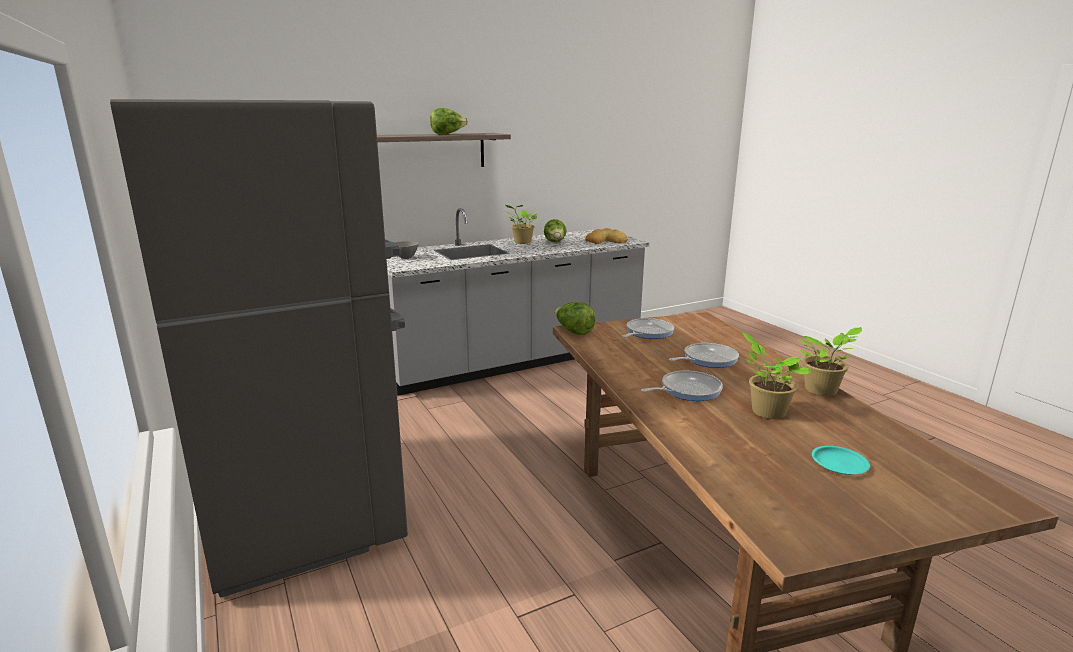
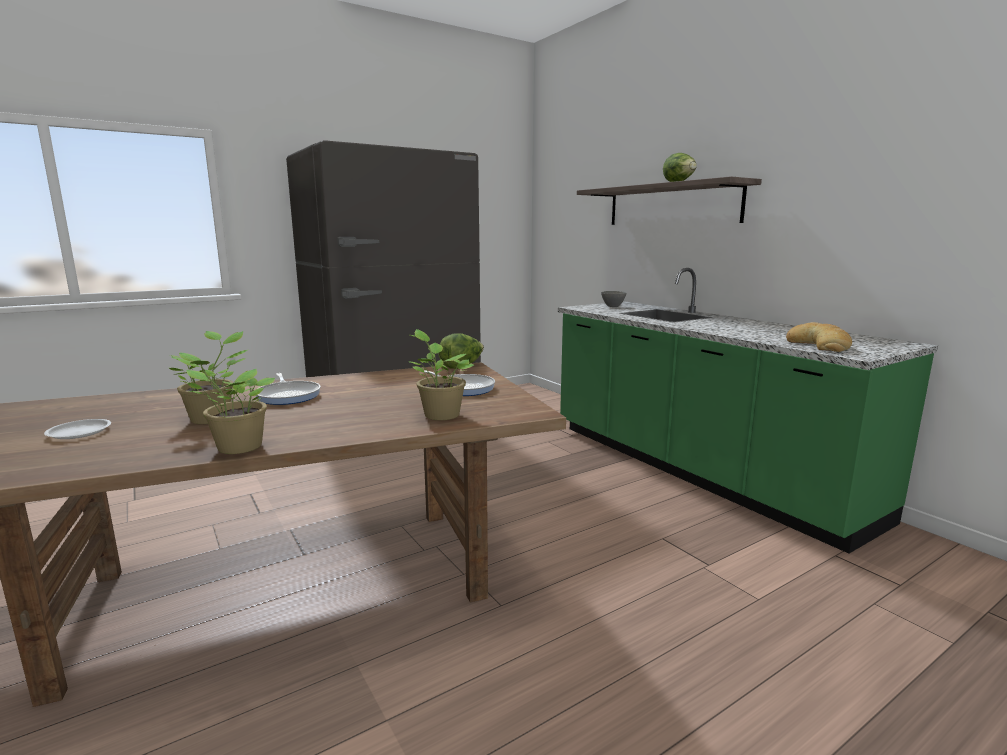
camera: 85 degrees right, 5 degrees down
(514, 361) = (696, 469): grey counter -> green counter
(521, 242) = (740, 323): potted plant -> potted plant (440, 414)
(555, 242) = (764, 331): lettuce -> none
(707, 359) = (367, 406): frying pan -> none
(840, 463) = (79, 432): turquoise plate -> white plate

